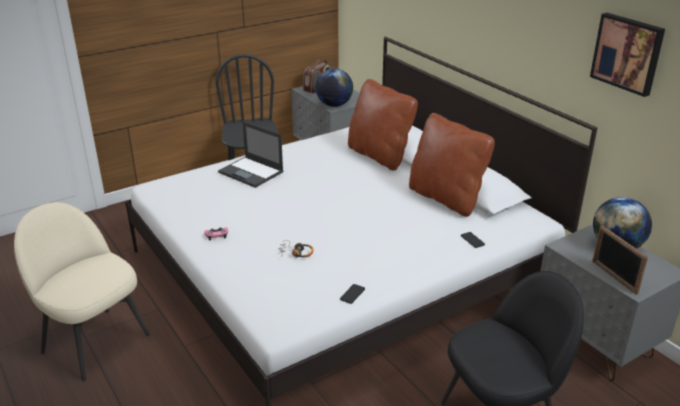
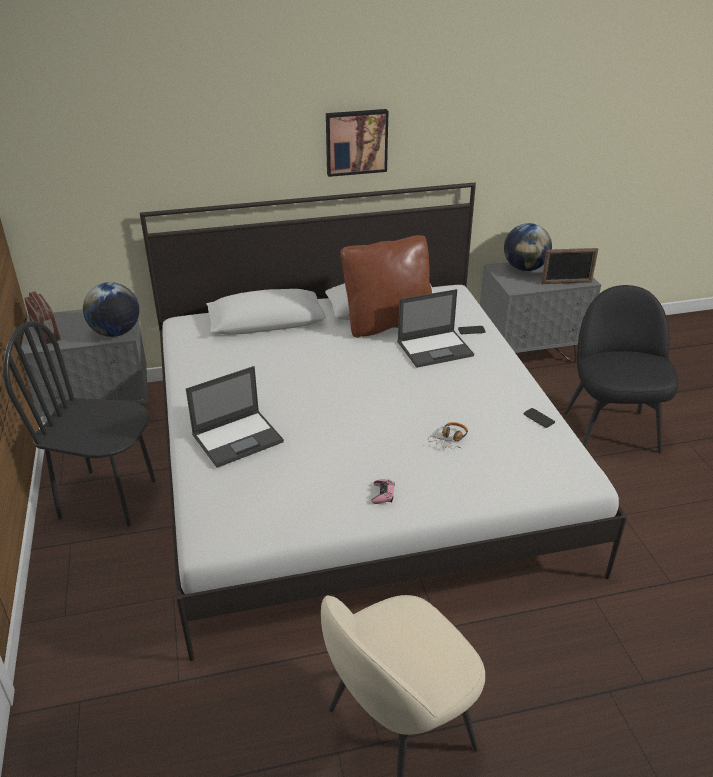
camera: 70 degrees left, 5 degrees up
(379, 156) = (266, 338): brown pillow -> none
(424, 227) = (435, 348): none -> laptop
(628, 53) = (489, 106): picture -> picture (356, 142)

